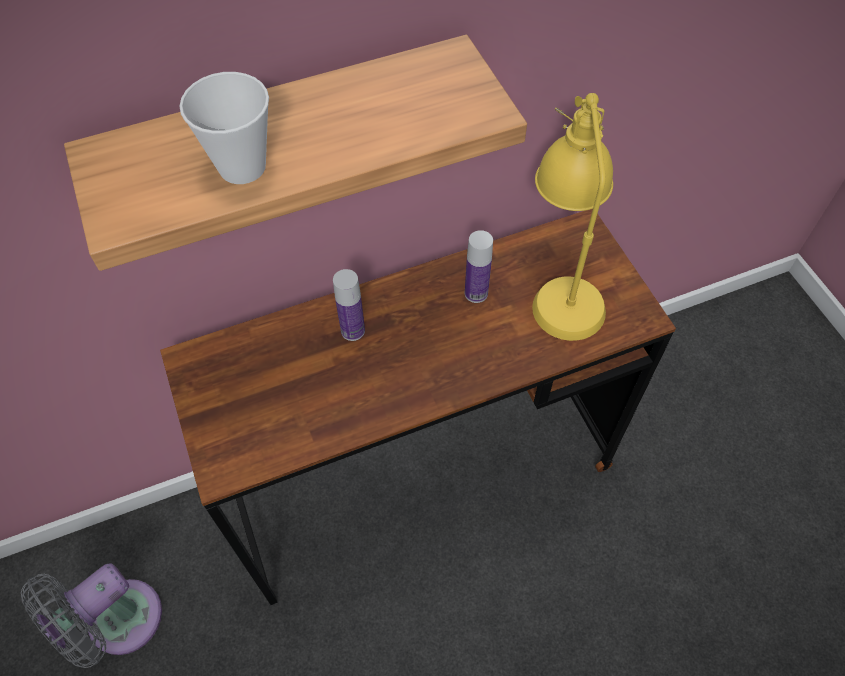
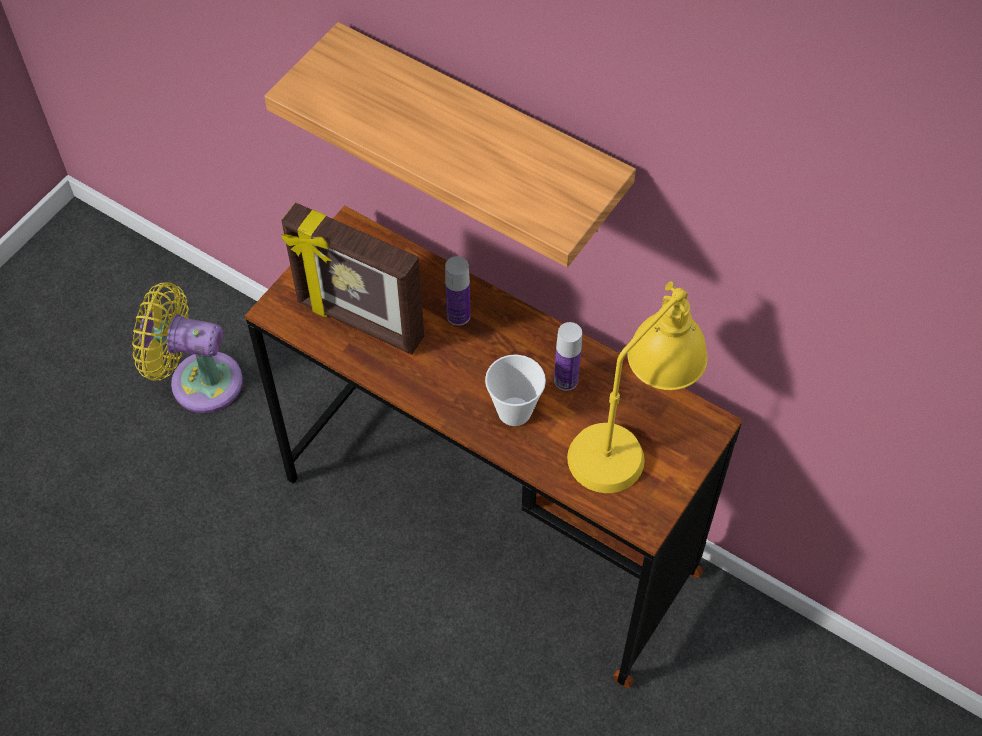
camera: 55 degrees right, 0 degrees up
(117, 623) = (198, 380): grey fan -> yellow fan
(242, 167) = (391, 122): cup -> cup (514, 411)
(295, 409) = (359, 322): none -> picture frame

